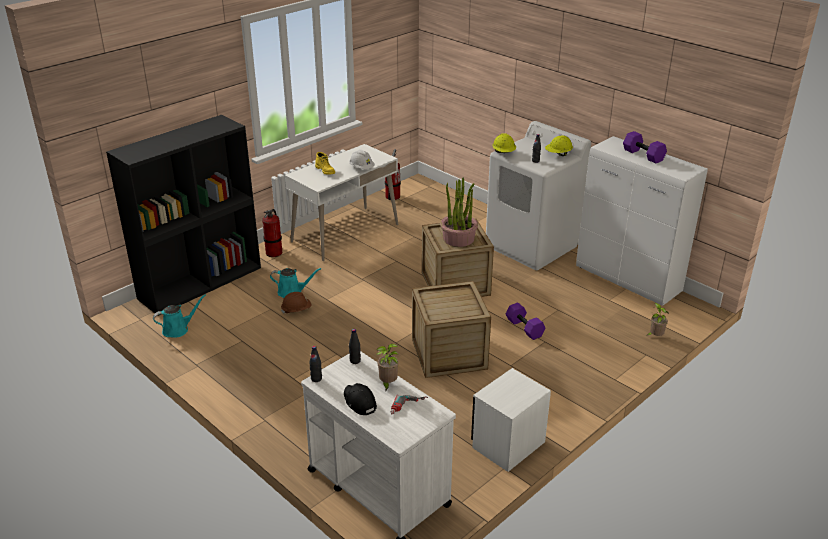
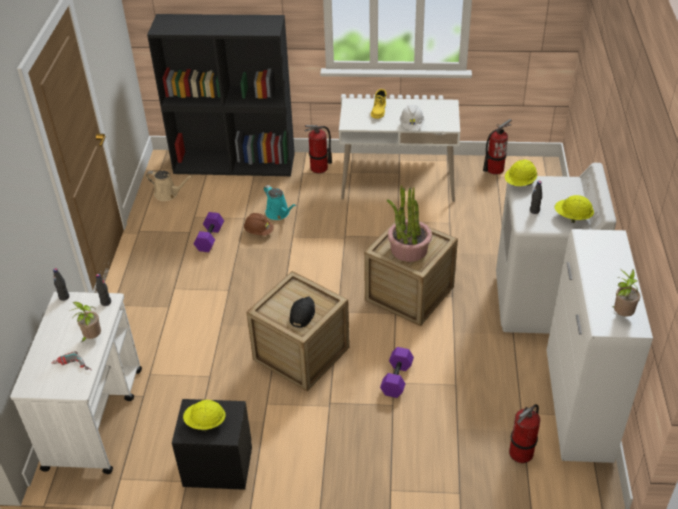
camera: 50 degrees right, 10 degrees up
(178, 329) = (168, 194): turquoise watering can -> beige watering can
(359, 402) = (55, 337): black cap -> black cap (302, 314)
(508, 444) = (218, 466): white nightstand -> black nightstand
(511, 394) = (205, 422): none -> yellow hard hat
(640, 316) = (521, 453): none -> fire extinguisher
(642, 155) = (608, 273): purple dumbbell -> purple dumbbell (209, 238)
(655, 336) = (500, 483): potted plant -> potted plant (621, 314)

